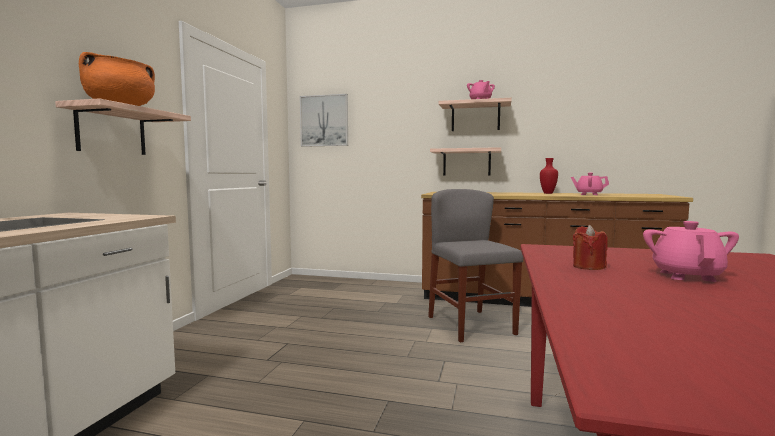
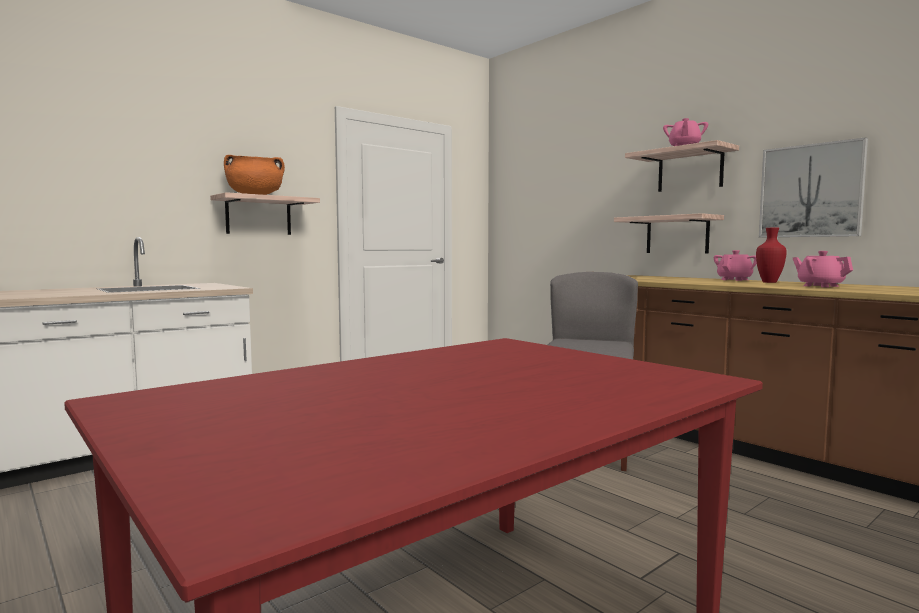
camera: 35 degrees right, 0 degrees up
(324, 120) = (521, 186): picture -> picture (811, 191)
(588, 267) = (443, 359): red candle -> none
(686, 276) = (488, 377): pink teapot -> pink teapot (734, 280)

